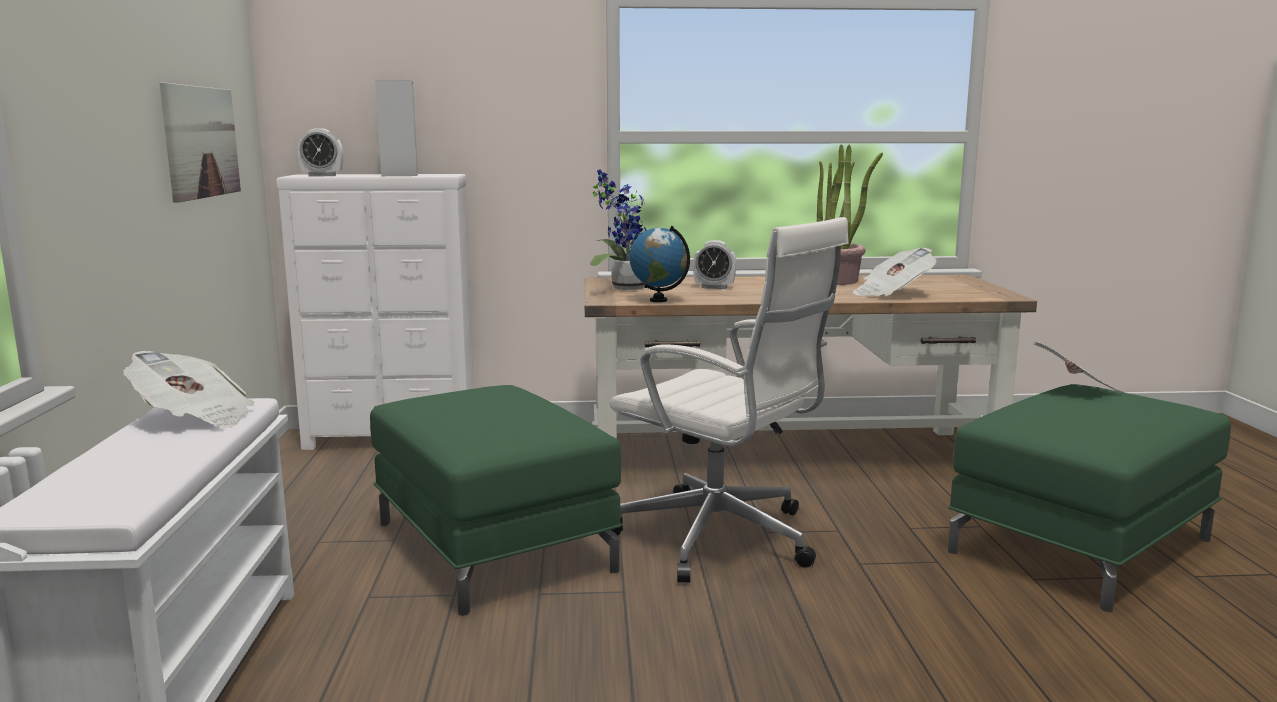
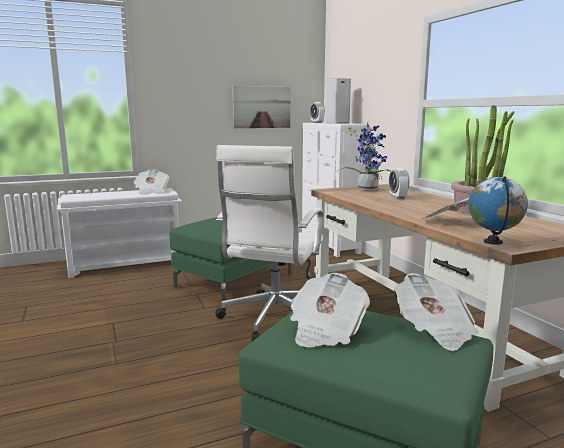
camera: 70 degrees right, 0 degrees up
(658, 300) = (340, 194): globe -> globe (493, 242)
(1088, 422) = (325, 330): none -> newspaper

